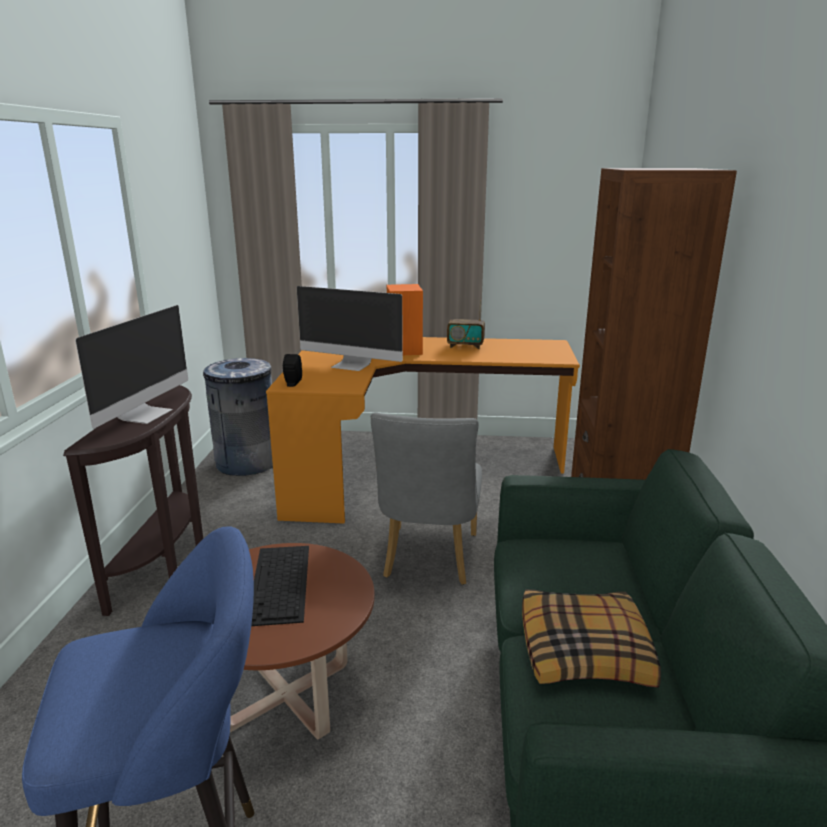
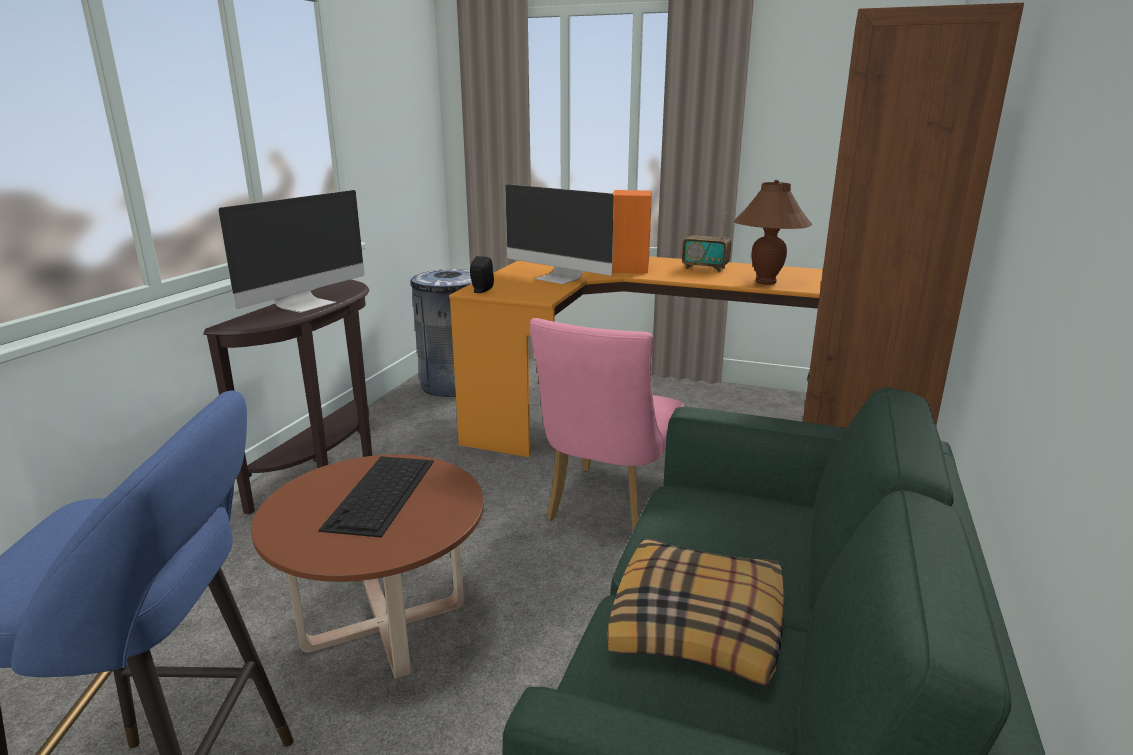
camera: 15 degrees right, 0 degrees up
(428, 560) = (607, 508): grey chair -> pink chair
(520, 356) = (765, 282): none -> brown table lamp

